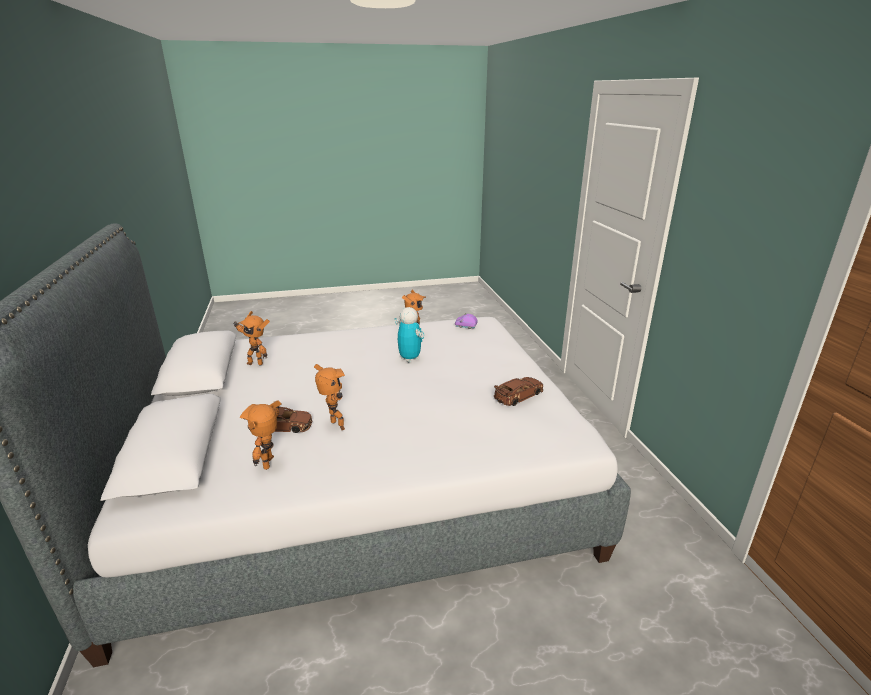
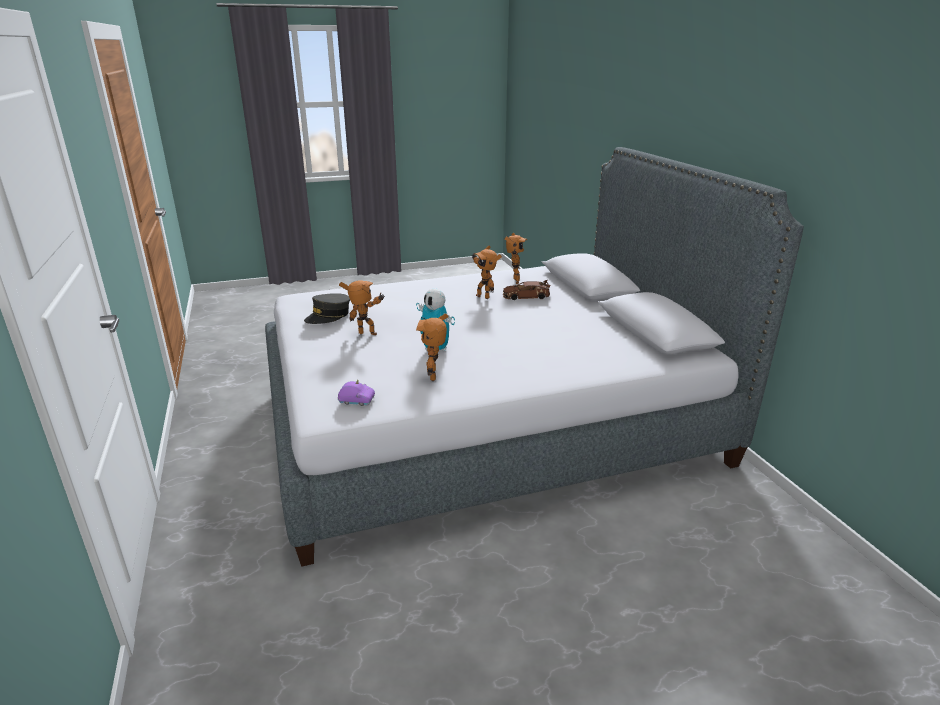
camera: 175 degrees right, 0 degrees up
(256, 363) = (606, 338): toy robot -> toy robot (367, 335)
(518, 395) = (328, 316): brown toy car -> grey cap

